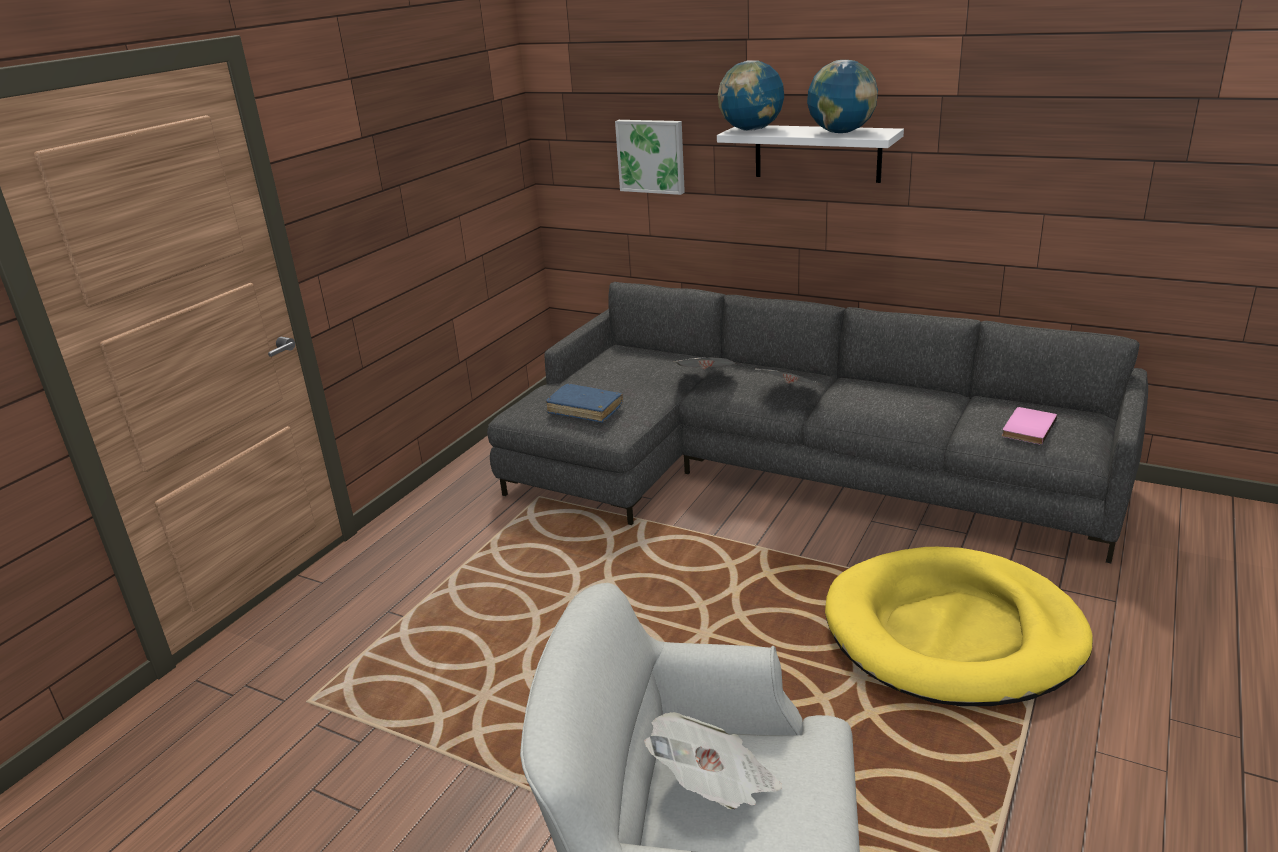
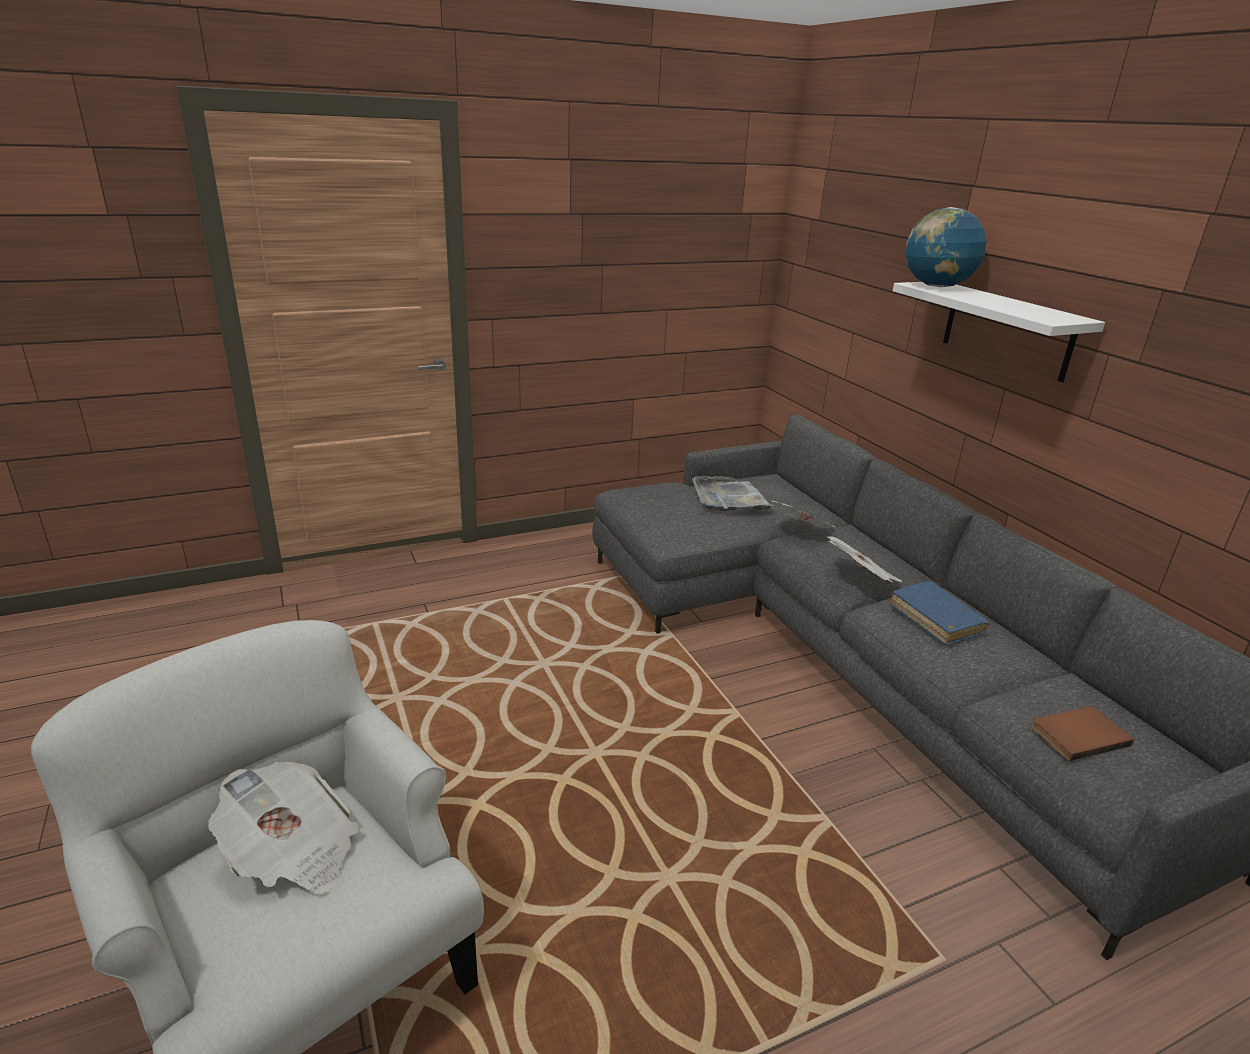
camera: 35 degrees right, 0 degrees up
(585, 410) = (668, 513): blue book -> blue book (936, 620)
(615, 377) = (729, 498): none -> grey tray
(651, 156) = (862, 298): picture -> none
(841, 132) = (1021, 308): globe -> none
(953, 633) = (813, 903): yellow dog bed -> none
(1026, 428) = (1077, 734): pink book -> brown book

